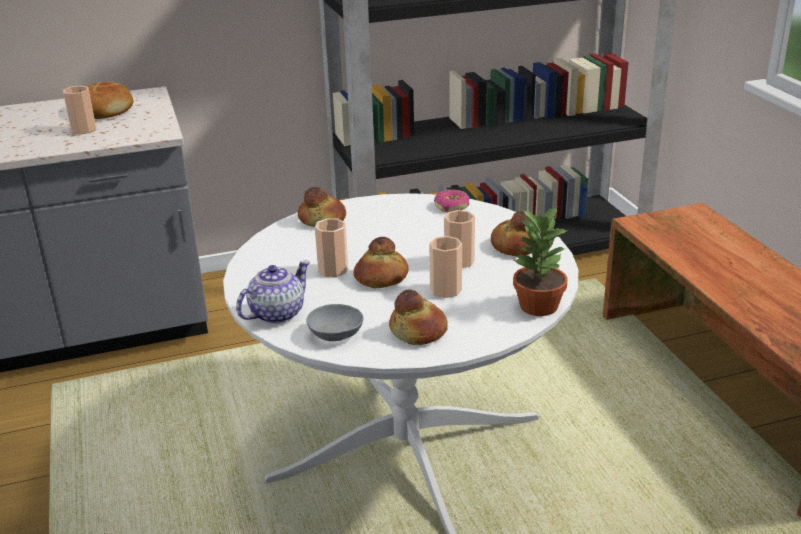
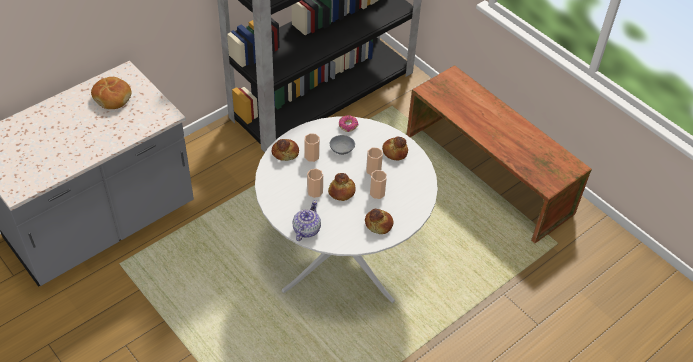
camera: 25 degrees left, 20 degrees up
(84, 130) = (117, 121): cup -> cup (311, 156)
(337, 332) = (342, 235): grey bowl -> grey bowl (342, 148)
(537, 306) = (424, 194): potted plant -> none

